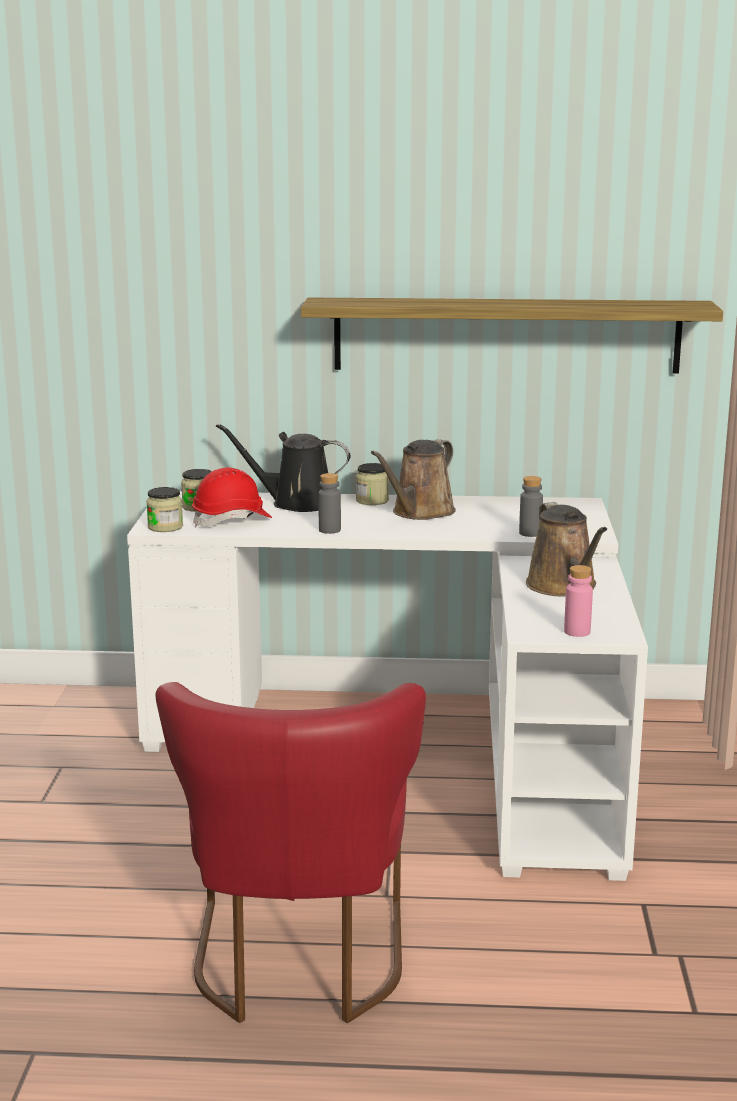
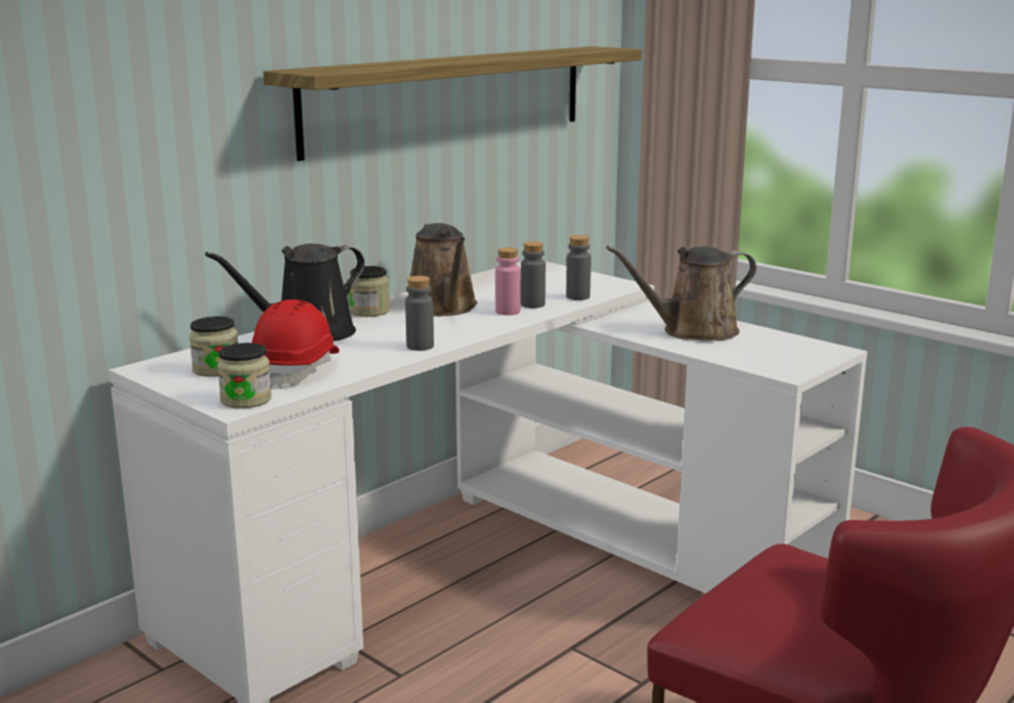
camera: 50 degrees left, 0 degrees up
(481, 528) = (533, 304): none -> grey bottle
(564, 587) = (693, 331): brown watering can -> brown watering can turned 135 degrees clockwise
(577, 632) = (806, 358): pink bottle -> pink bottle (507, 312)

